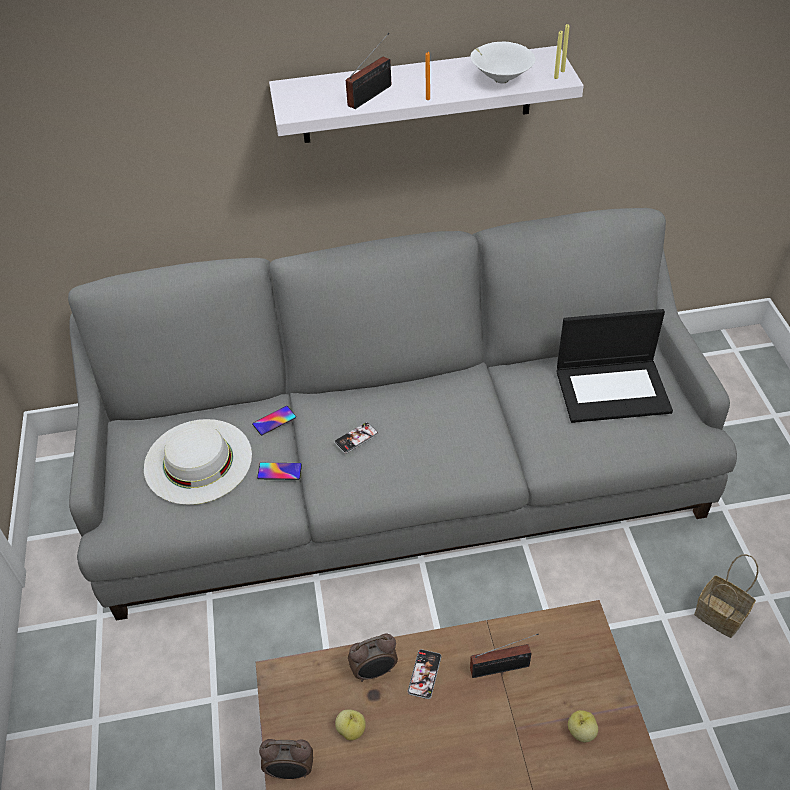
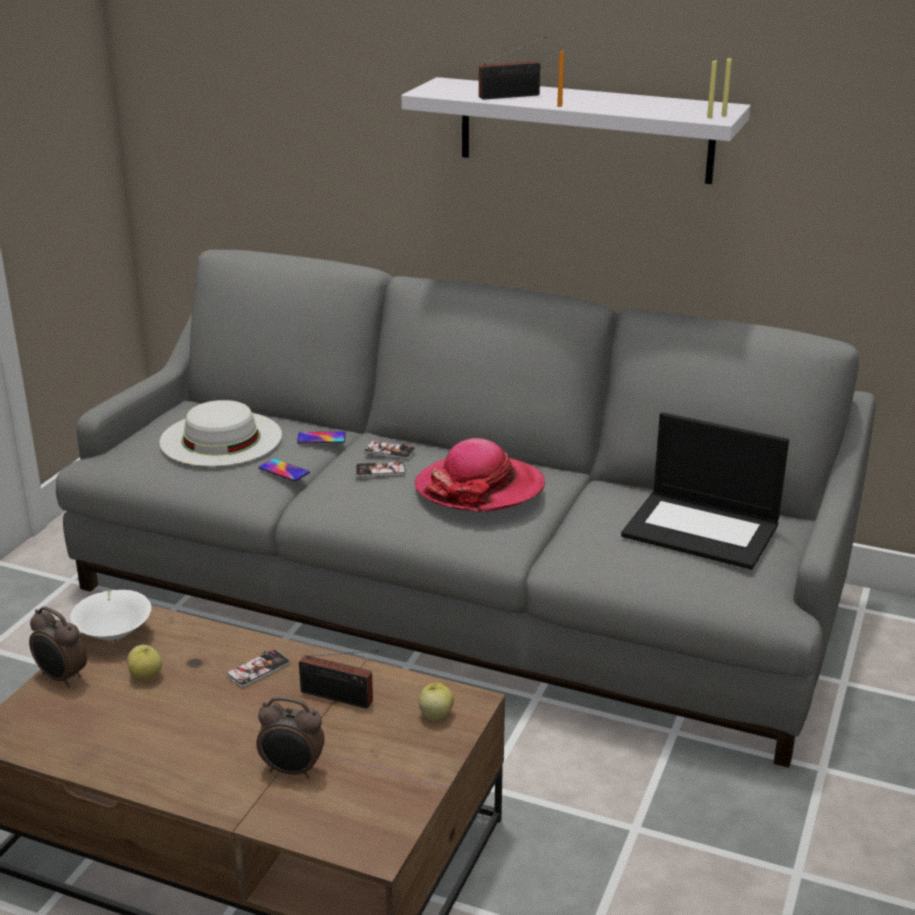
camera: 30 degrees right, 20 degrees down
(343, 413) = (389, 451): none -> phone
(375, 671) = (215, 648): alarm clock -> alarm clock (292, 771)
(442, 422) = (479, 488): none -> hat
(500, 79) = (650, 109): white bowl -> white bowl (114, 635)
(581, 732) = (361, 778): apple -> apple (435, 715)
(721, 615) = (712, 860): basket -> none

